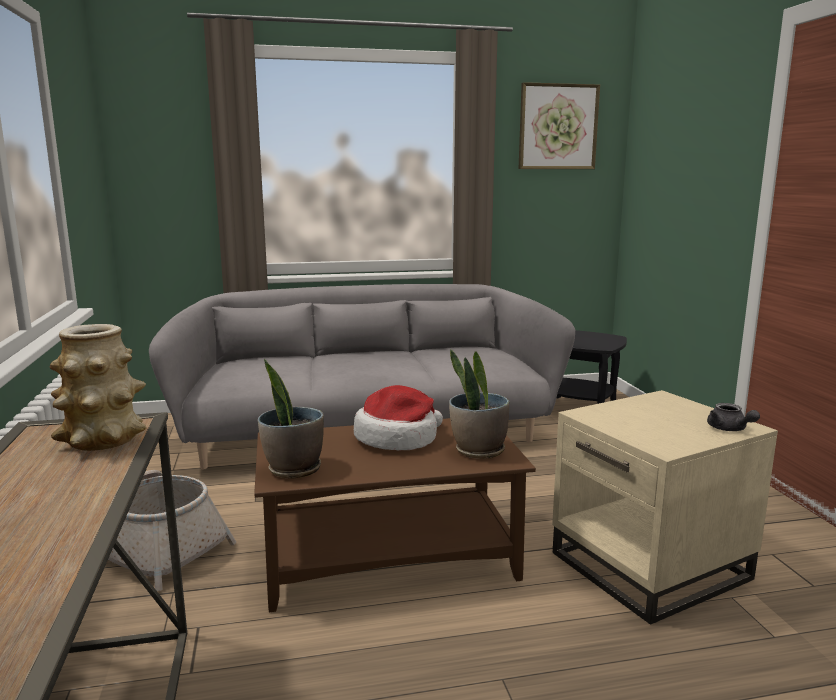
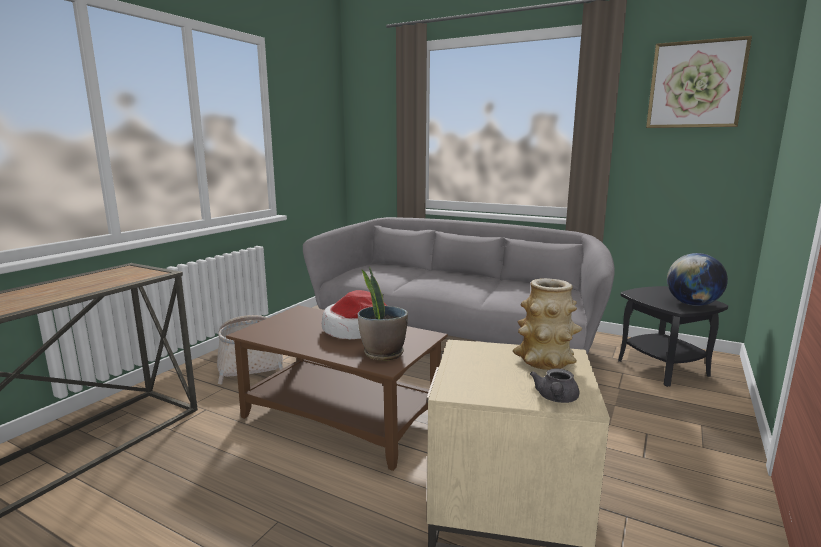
camera: 40 degrees right, 0 degrees up
(103, 440) = (126, 277): vase -> vase (545, 361)
(293, 469) = (267, 329): potted plant -> none
(604, 341) = (692, 304): none -> globe

